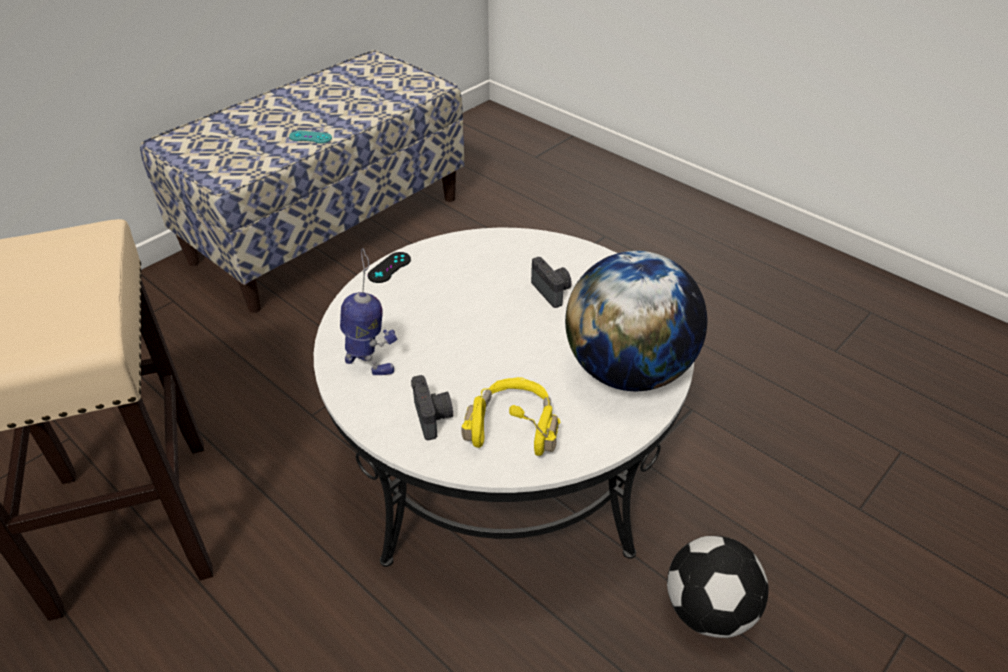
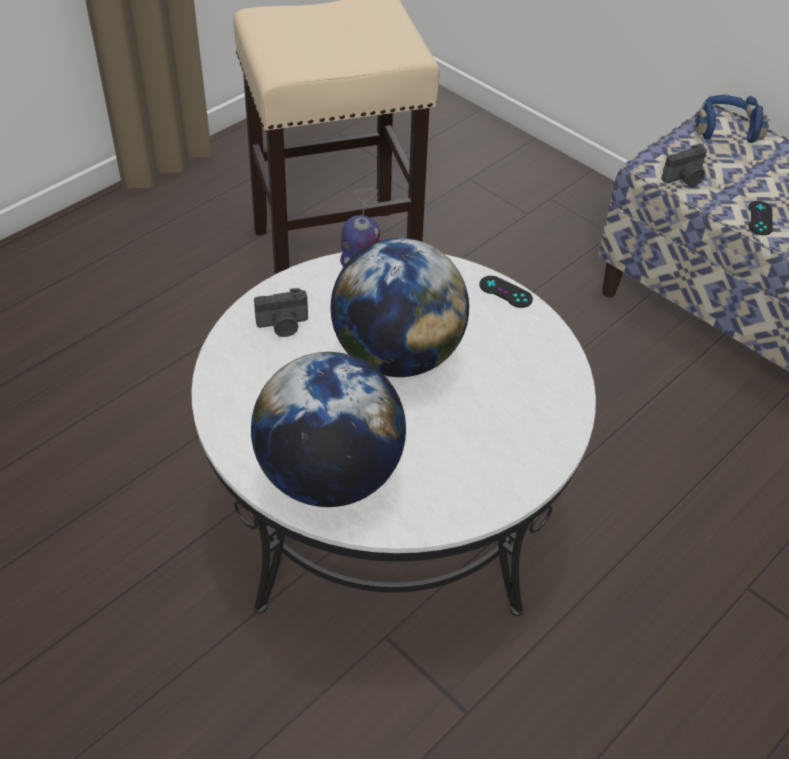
camera: 90 degrees right, 5 degrees up
(183, 140) = (725, 129): none -> blue headphones
(310, 137) = (760, 218): turquoise game controller -> black game controller
(475, 333) = (397, 356): none -> globe
(513, 428) = (261, 379): yellow headphones -> none
(552, 291) = (468, 423): camera -> camera (684, 179)
(708, 609) = (183, 671): football -> none

